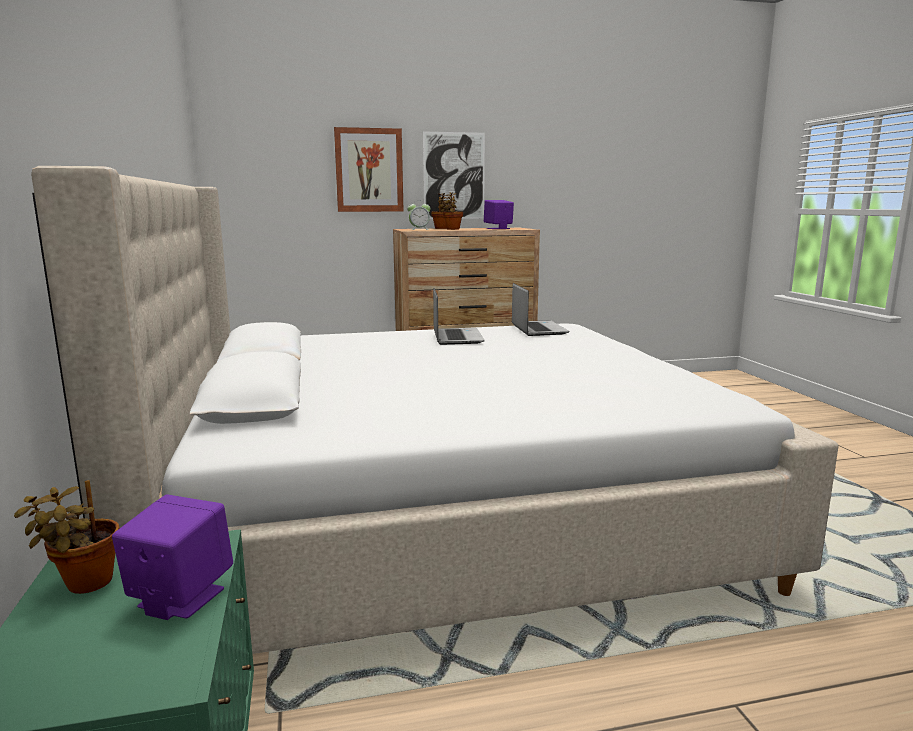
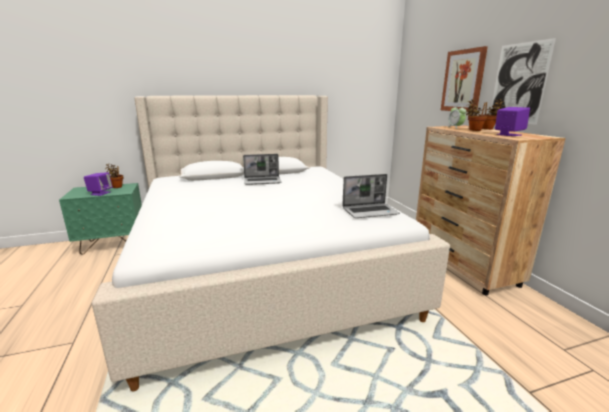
camera: 85 degrees right, 5 degrees up
(456, 337) = (330, 194): laptop -> laptop (263, 181)

